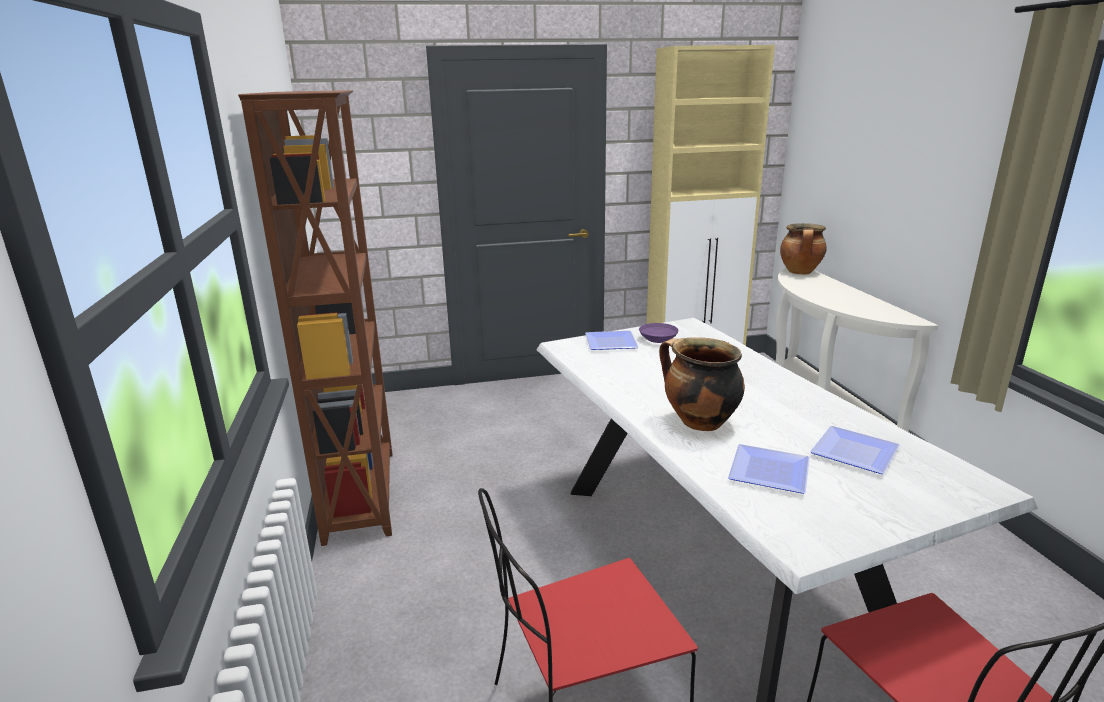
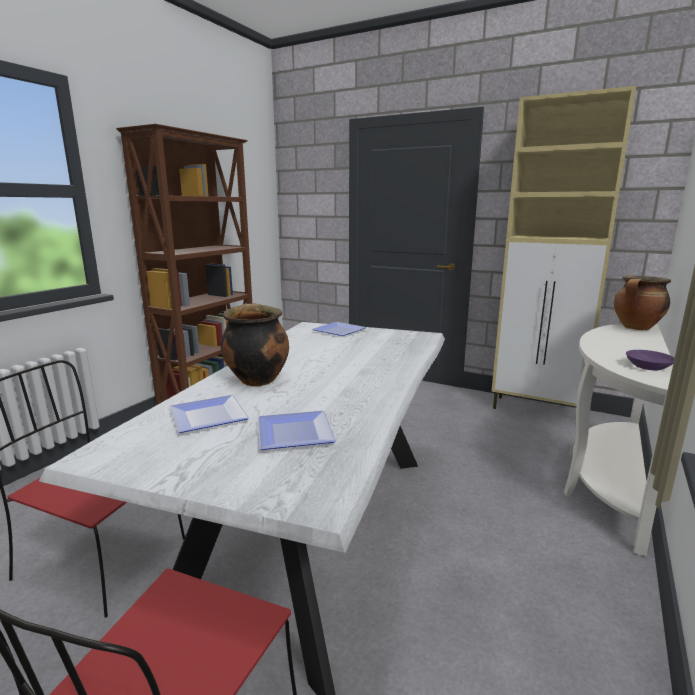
camera: 40 degrees right, 5 degrees down
(657, 339) = (375, 336): purple bowl -> purple bowl (647, 366)

